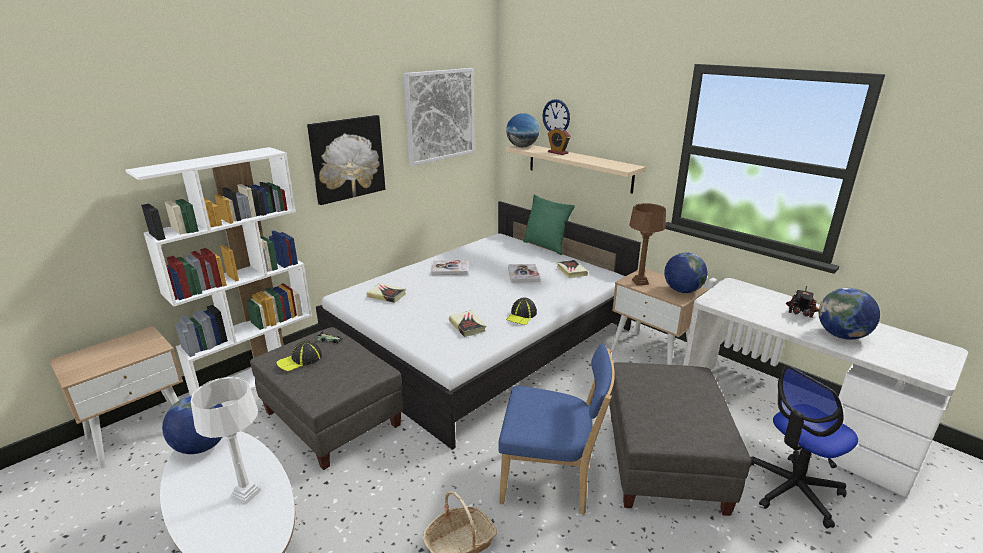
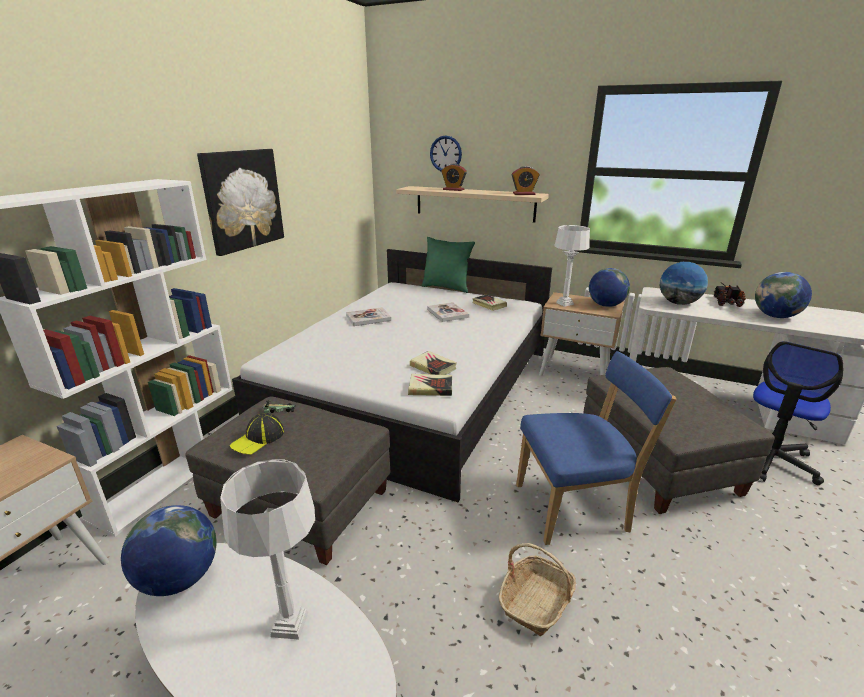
camera: 20 degrees left, 0 degrees up
(386, 295) = (319, 352): book -> book (430, 388)
(440, 115) = (327, 155): picture -> none
(521, 316) = (478, 349): cap -> none
(522, 147) = (412, 188): globe -> globe (678, 303)
(618, 165) = (524, 194): none -> alarm clock
(640, 282) = (564, 303): brown table lamp -> white table lamp

